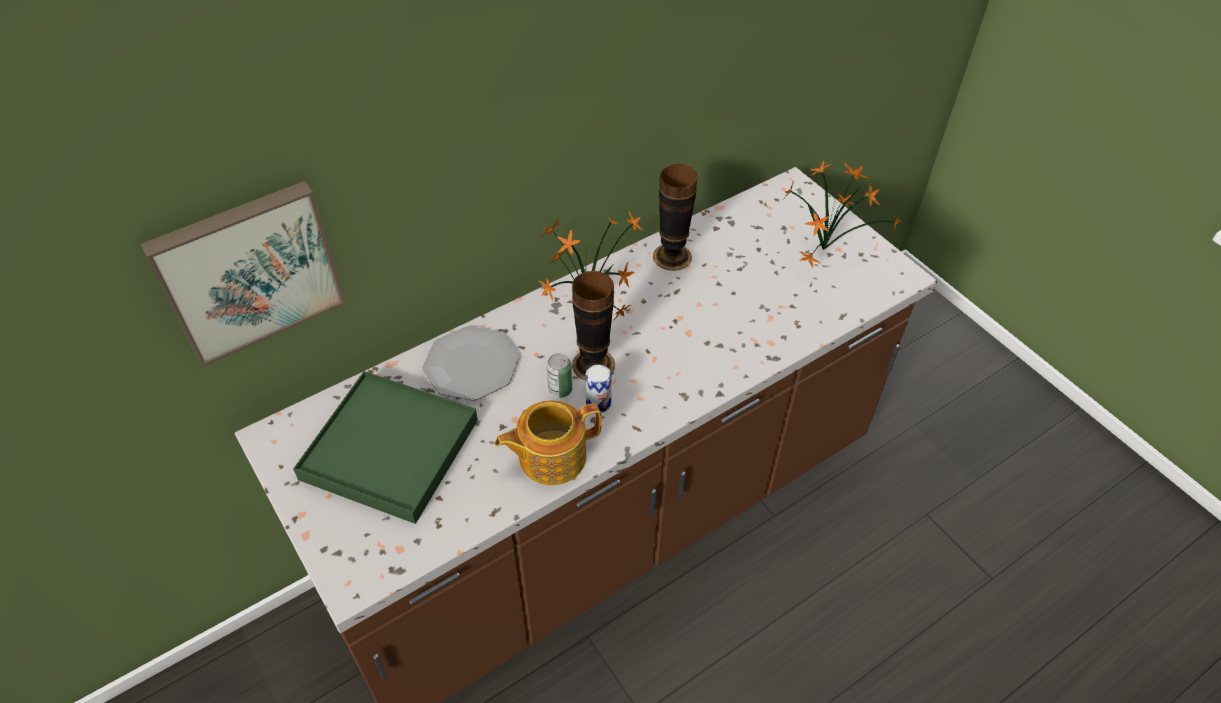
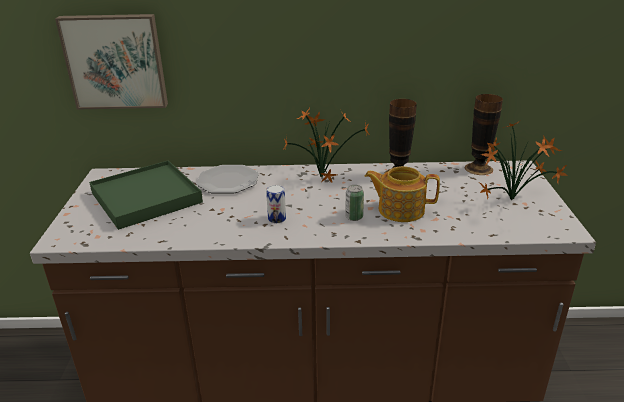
camera: 35 degrees right, 20 degrees down
(550, 456) = (221, 230): teapot -> teapot (400, 209)
(560, 389) = (262, 206): can -> can (354, 217)
(593, 364) = (294, 202): vase -> vase (478, 168)

